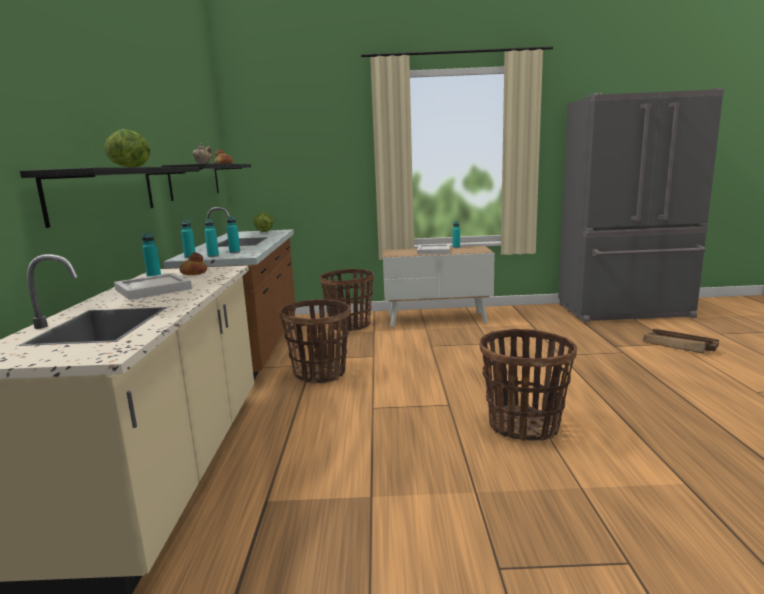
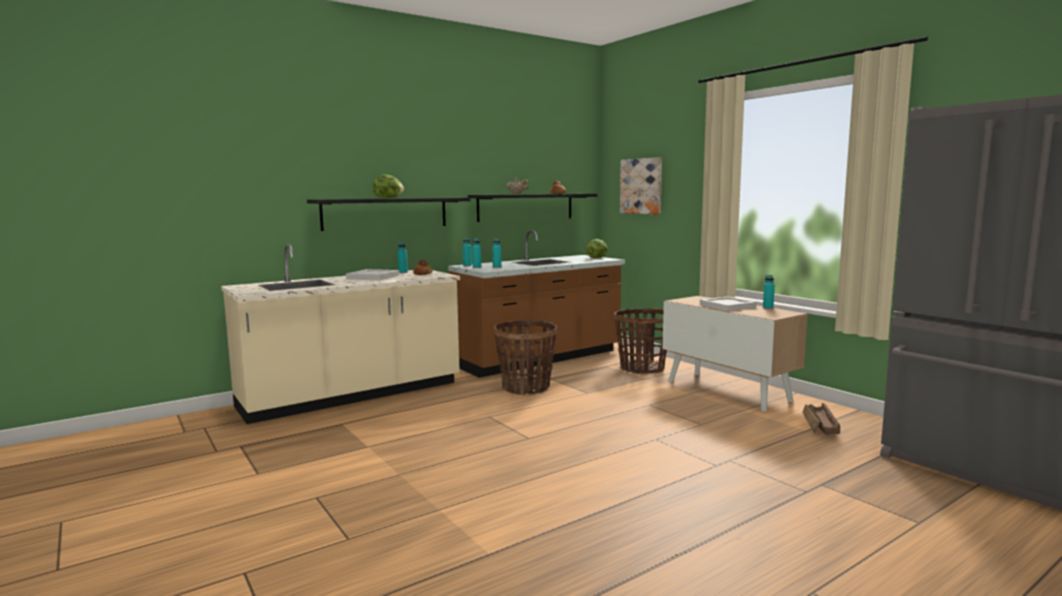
camera: 55 degrees right, 5 degrees down
(289, 155) = (641, 186): none -> picture
(524, 426) = (524, 472): basket -> none
(679, 346) = (910, 526): crate -> crate (820, 425)

